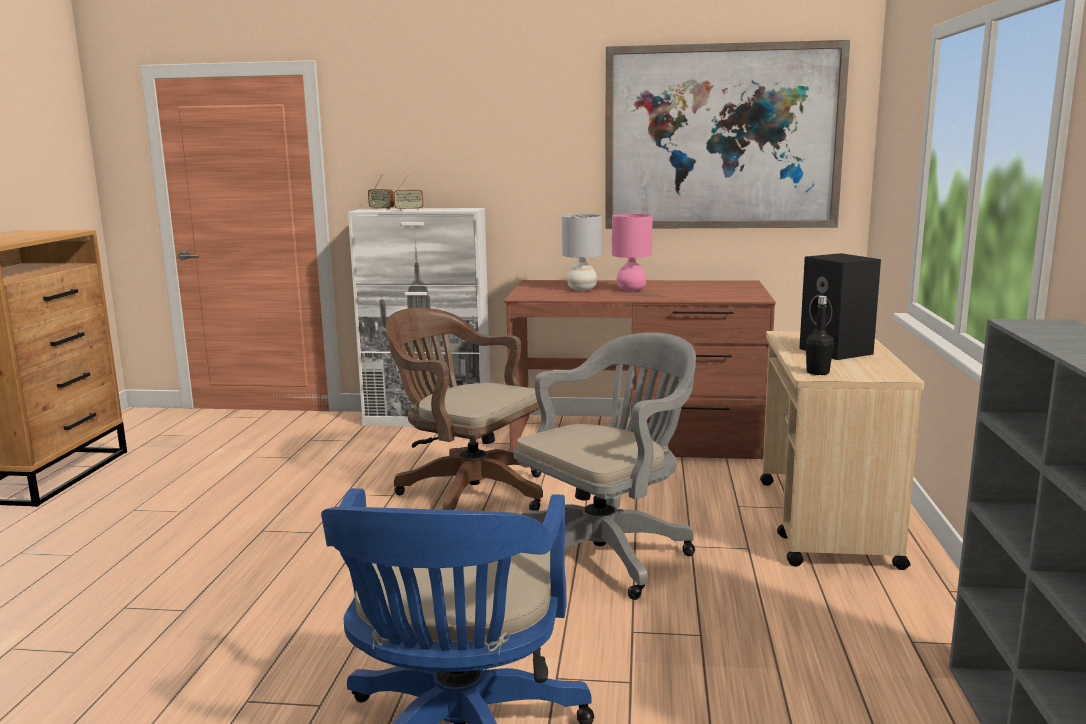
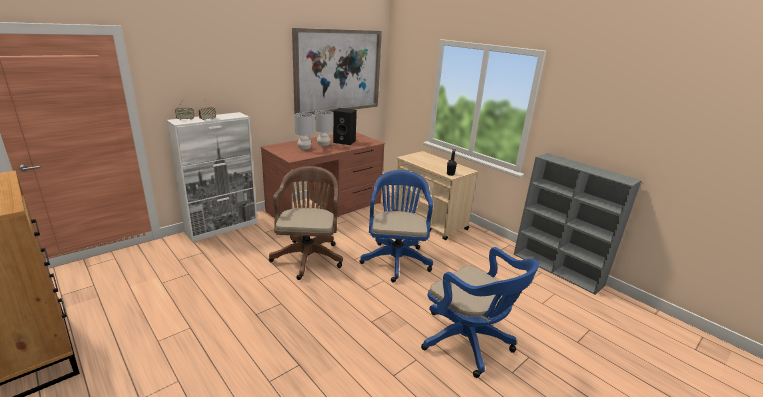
camera: 50 degrees left, 10 degrees up
(467, 492) = (308, 256): brown office chair -> brown office chair turned 105 degrees clockwise
(607, 553) = (396, 259): grey office chair -> blue office chair
(631, 290) = (324, 145): pink table lamp -> grey table lamp
(838, 351) = (435, 163): black speaker -> black speaker (345, 141)

